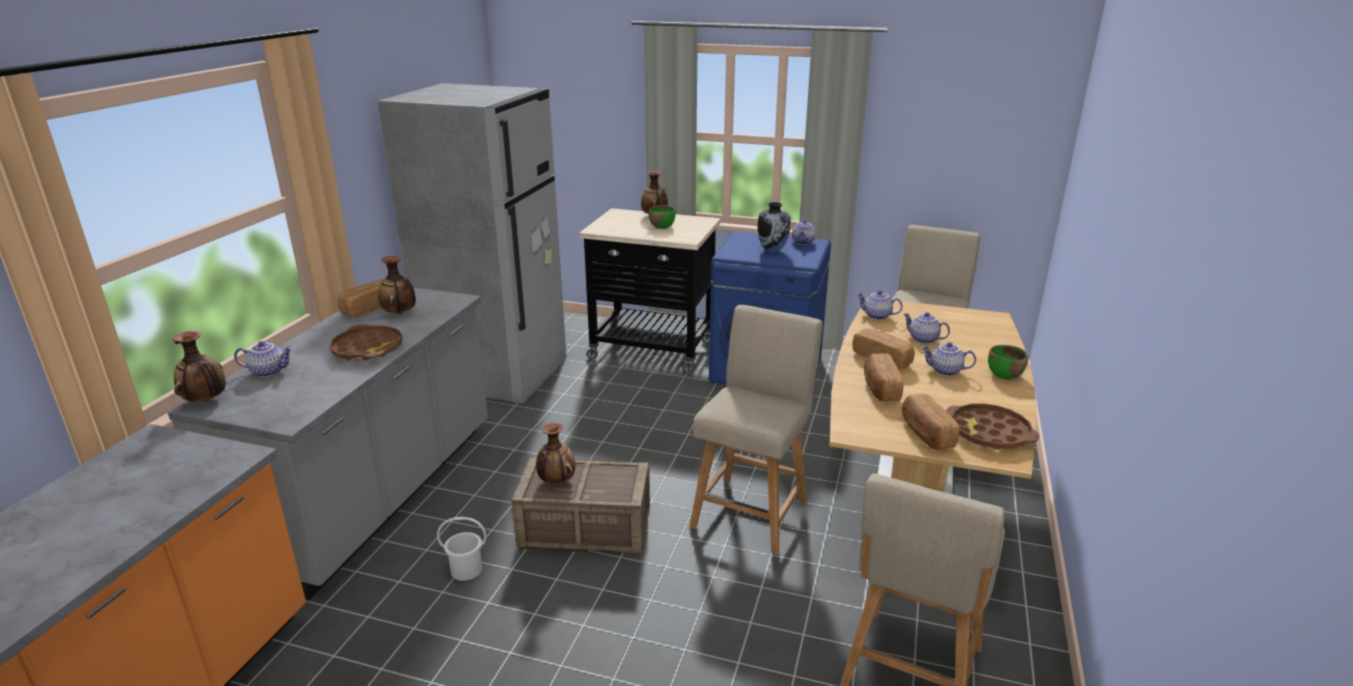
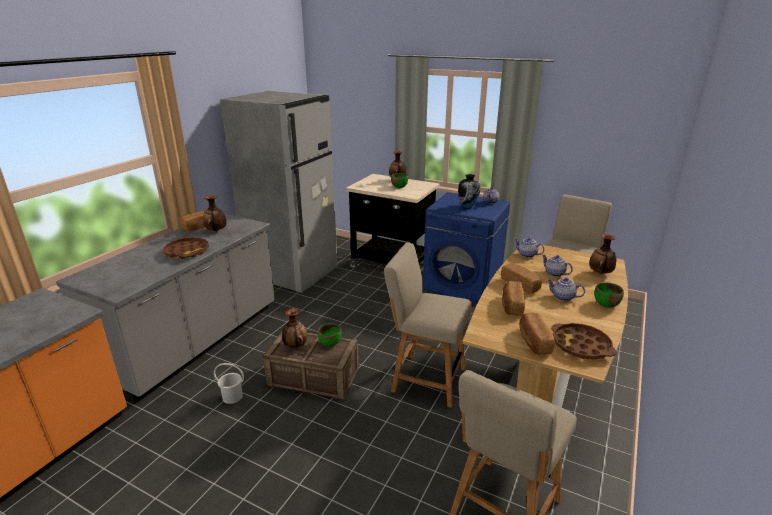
camera: 10 degrees right, 0 degrees up
(206, 401) = (80, 276): vase -> vase (600, 273)
(269, 371) = (124, 261): teapot -> none
(609, 471) = (330, 343): none -> green bowl
(752, 510) = (425, 378): beige chair -> beige chair turned 105 degrees counterclockwise

